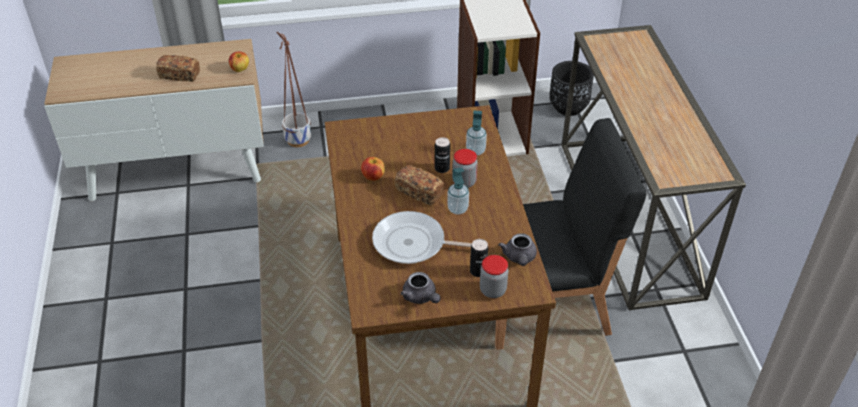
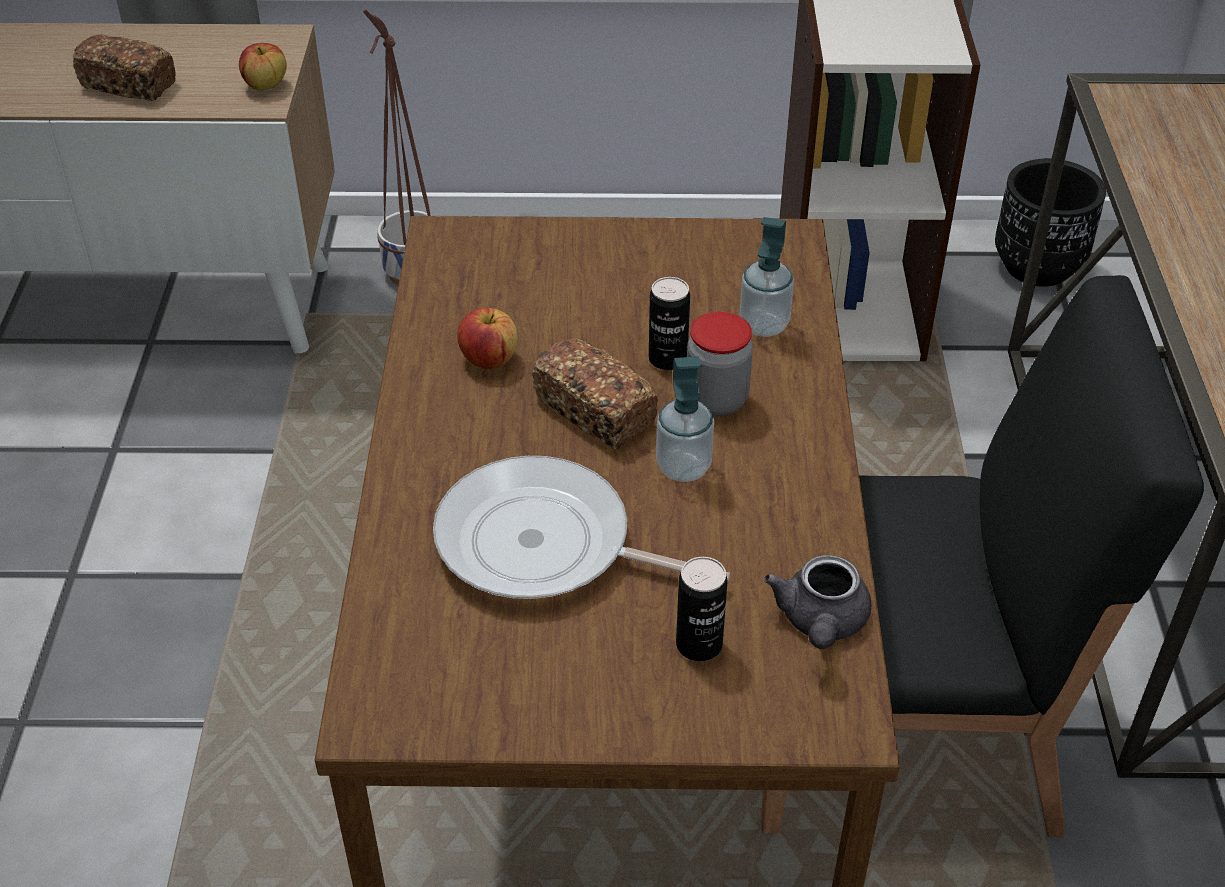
camera: 10 degrees right, 0 degrees up
(421, 297) = (525, 698): grey teapot -> none
(493, 290) = (727, 705): jar -> none

